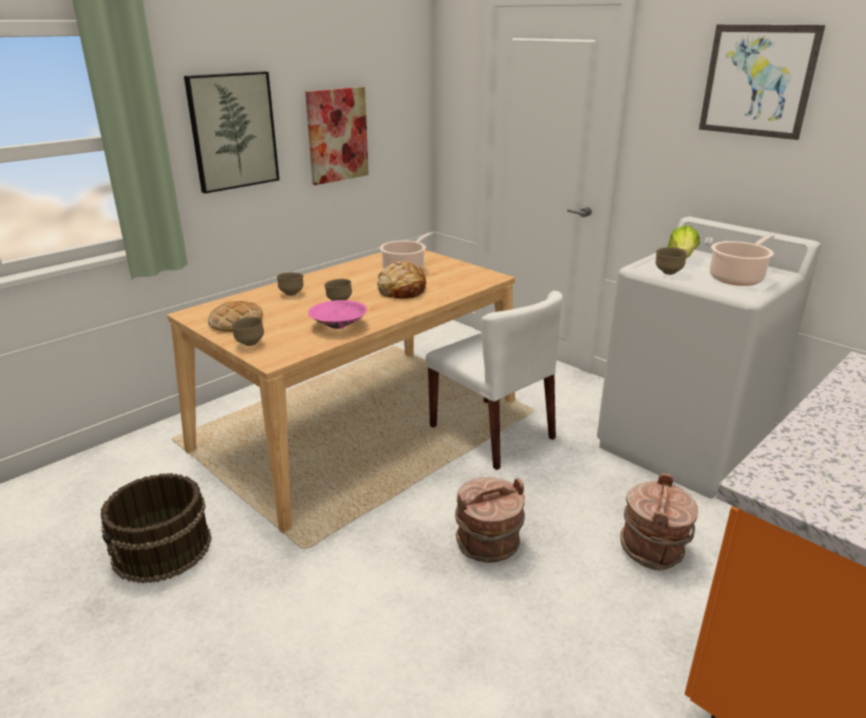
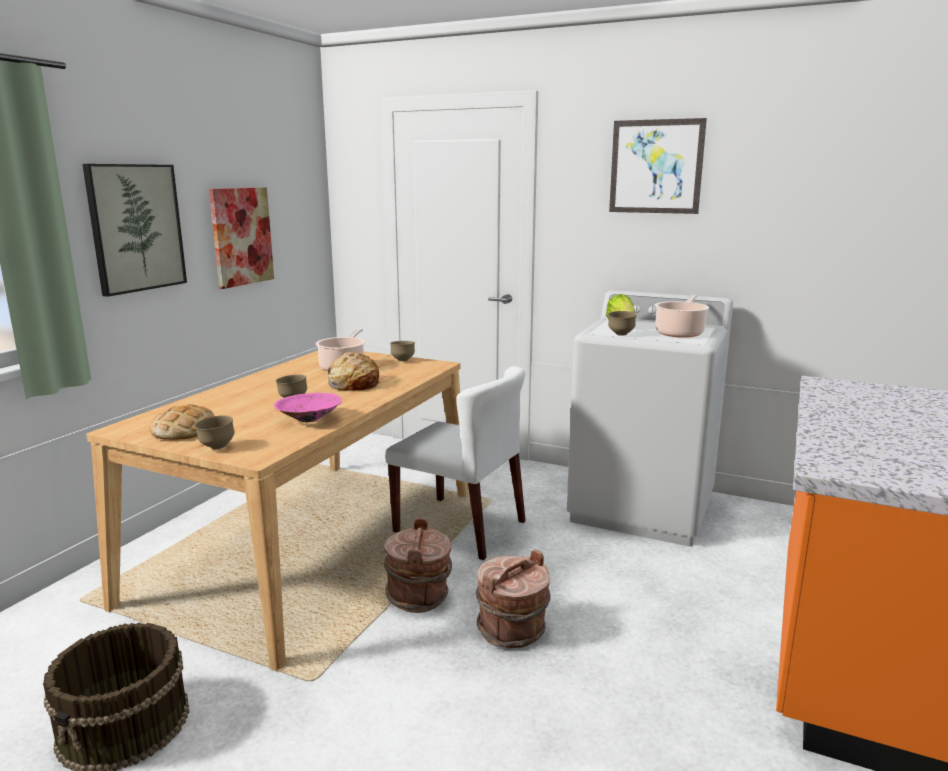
camera: 20 degrees left, 10 degrees down
(291, 294) = (231, 399): brown bowl -> brown bowl (403, 360)
(653, 550) = (667, 600): brown bucket -> brown bucket (419, 596)

